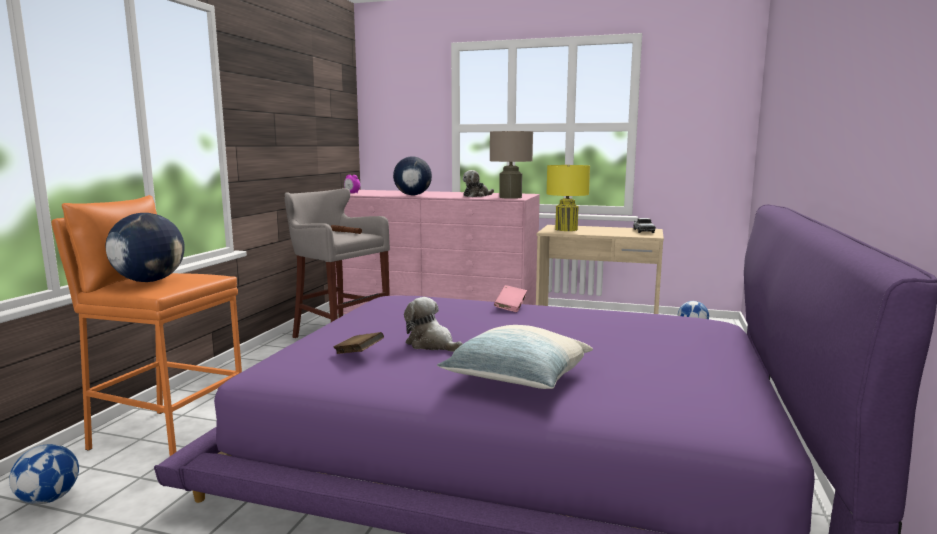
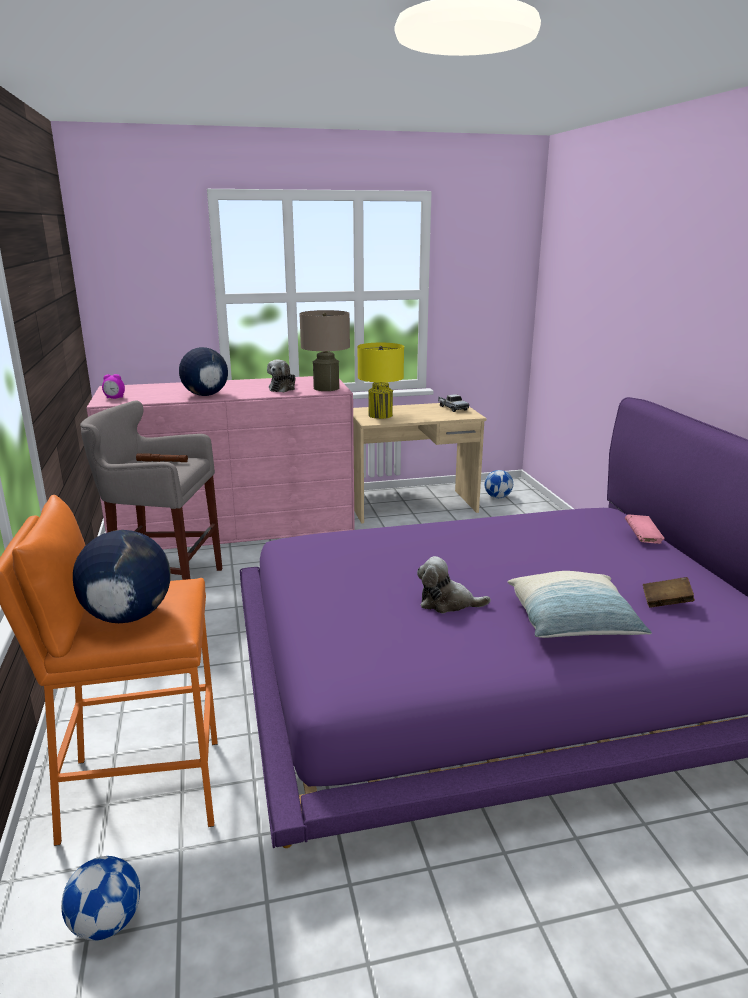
camera: 30 degrees left, 10 degrees up
(359, 354) = (402, 636): brown book -> brown book (666, 602)
(510, 307) = (439, 532): pink book -> pink book (642, 538)

